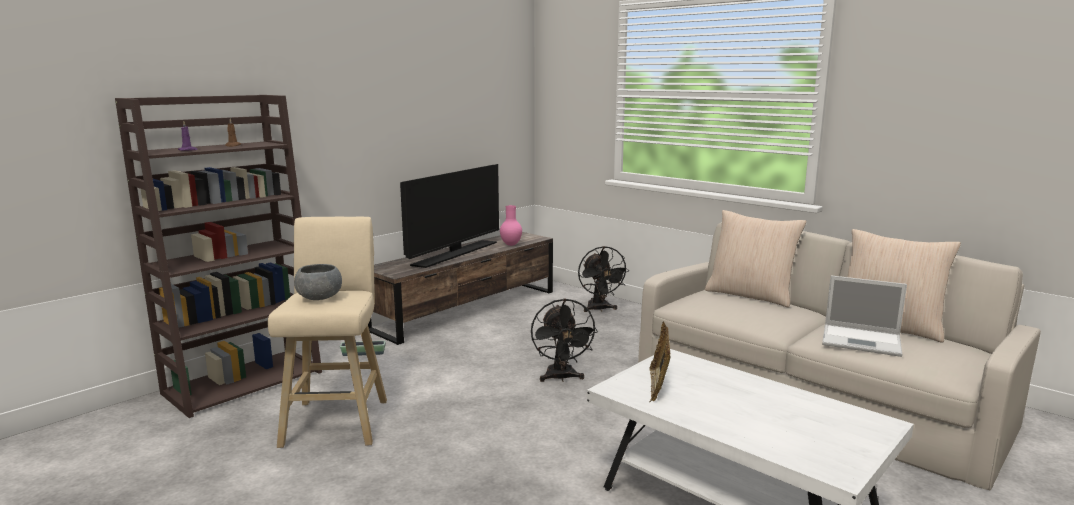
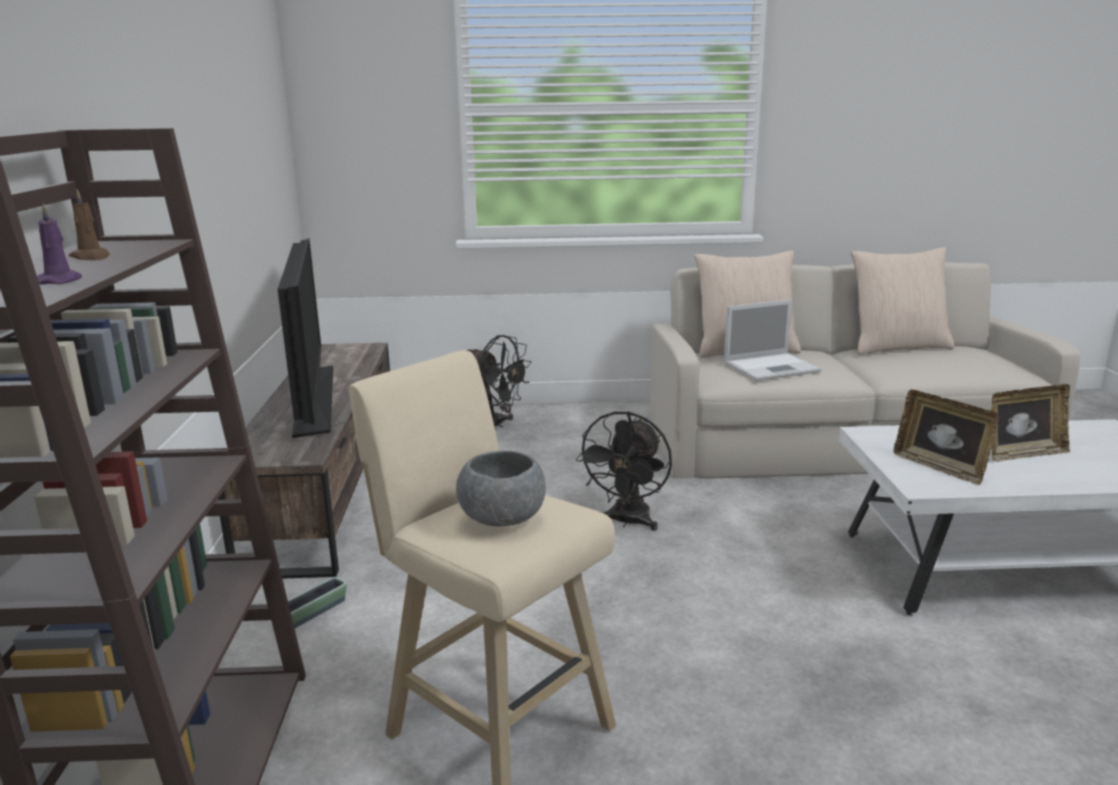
camera: 45 degrees left, 5 degrees up
(511, 245) = (358, 365): pink vase -> none
(561, 378) = (627, 522): black fan -> black fan turned 75 degrees clockwise
(743, 405) = (1023, 454): none -> picture frame
(863, 341) = (921, 364): laptop -> laptop (772, 367)

